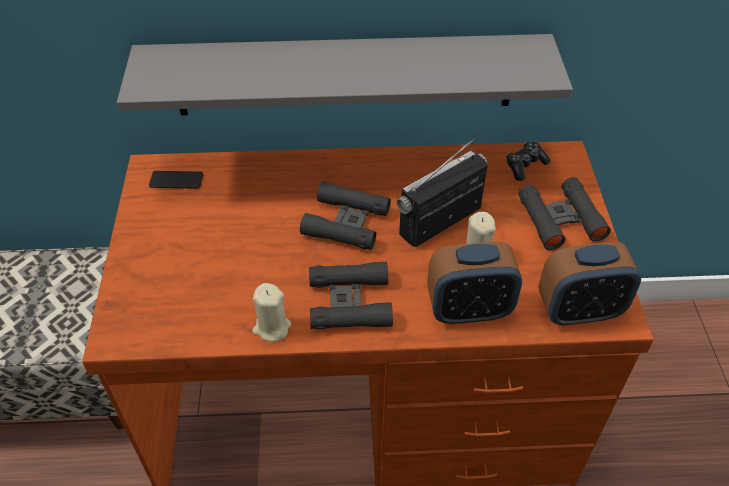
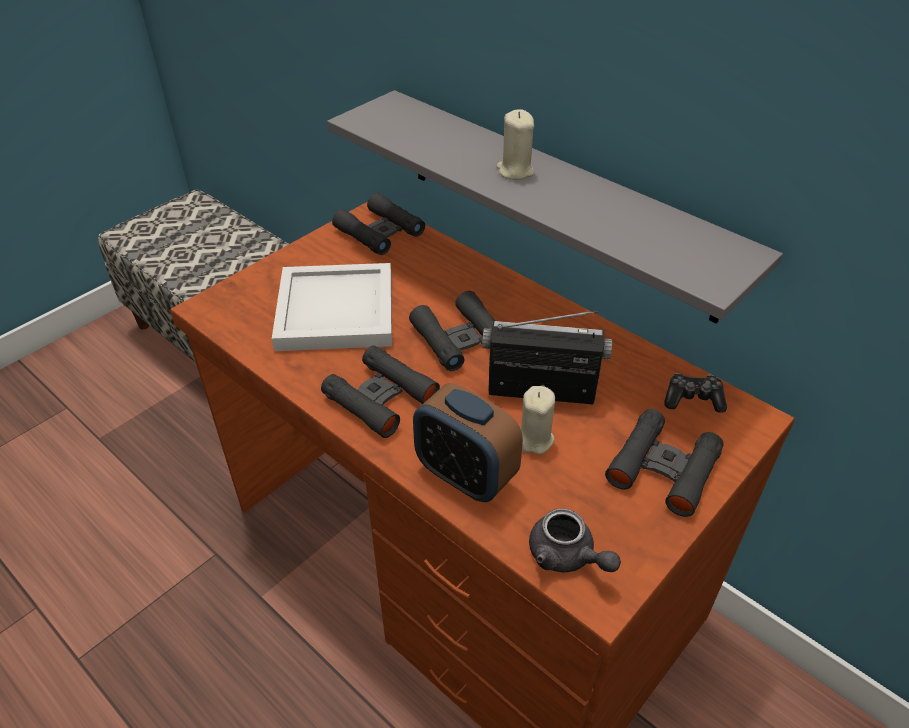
camera: 45 degrees right, 5 degrees down
(176, 180) = (379, 232): phone -> black binoculars
(232, 264) = (337, 312): none -> white tray
(272, 328) = (303, 374): beige candle -> beige candle (515, 171)
(579, 311) = (567, 557): alarm clock -> grey teapot

